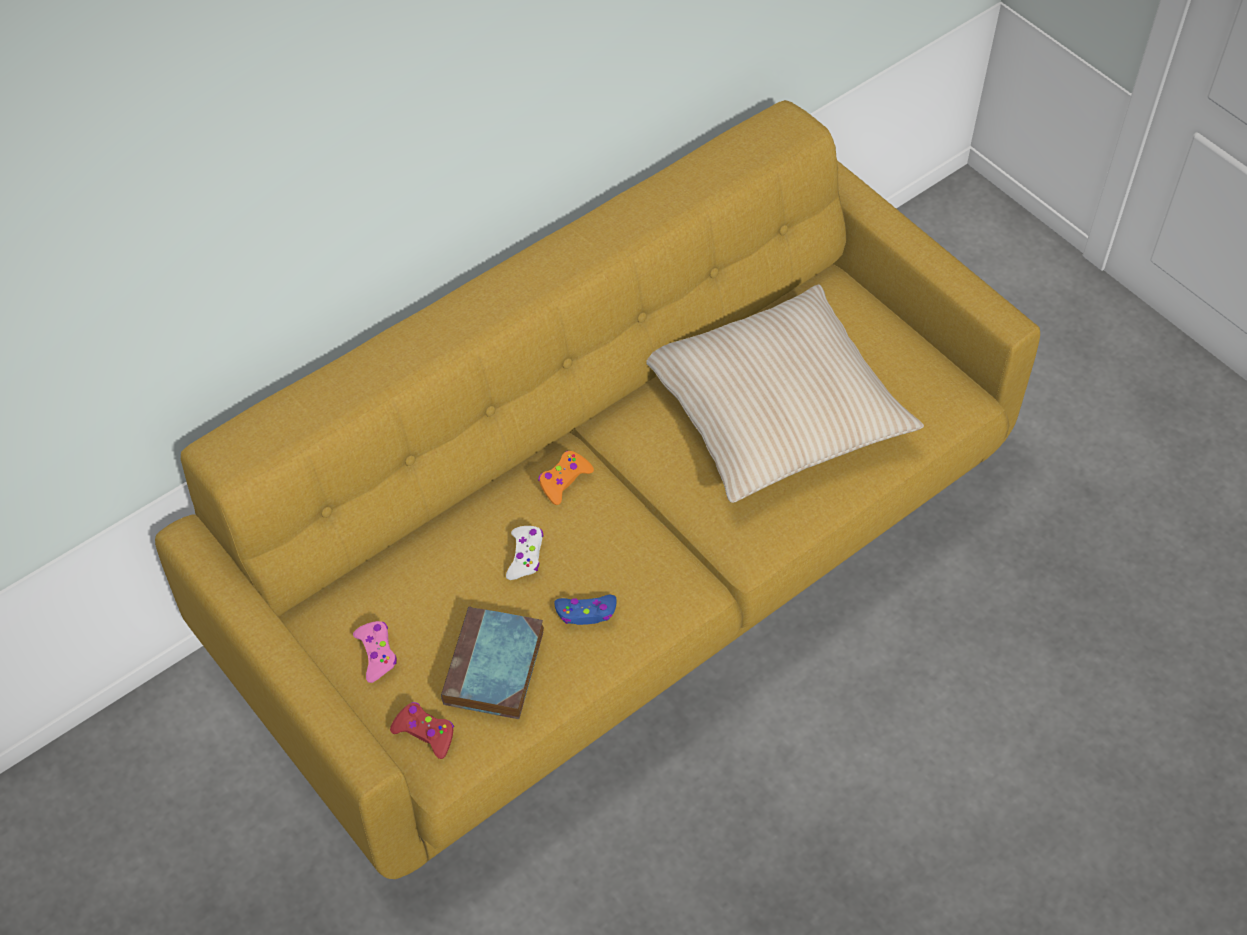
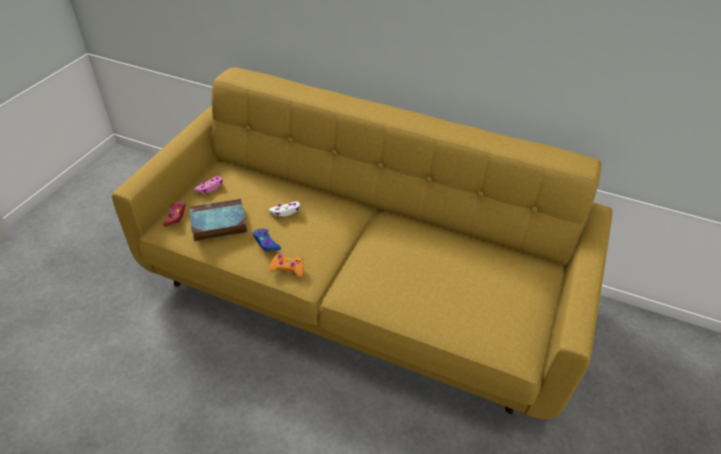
camera: 60 degrees right, 10 degrees down
(564, 481) = (338, 210): orange game controller -> orange game controller (287, 268)
(775, 410) = (439, 270): beige pillow -> none

